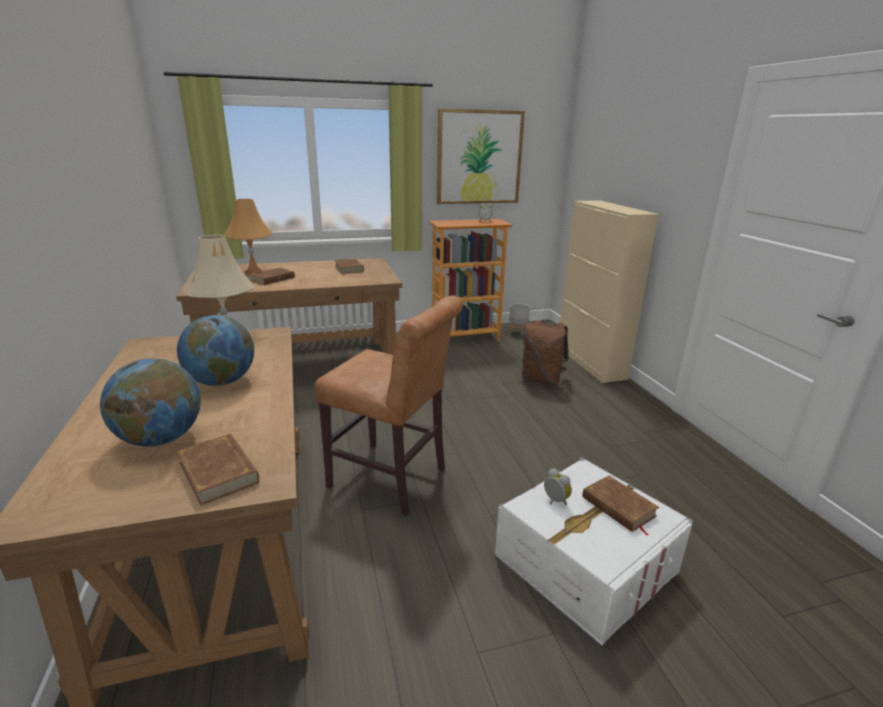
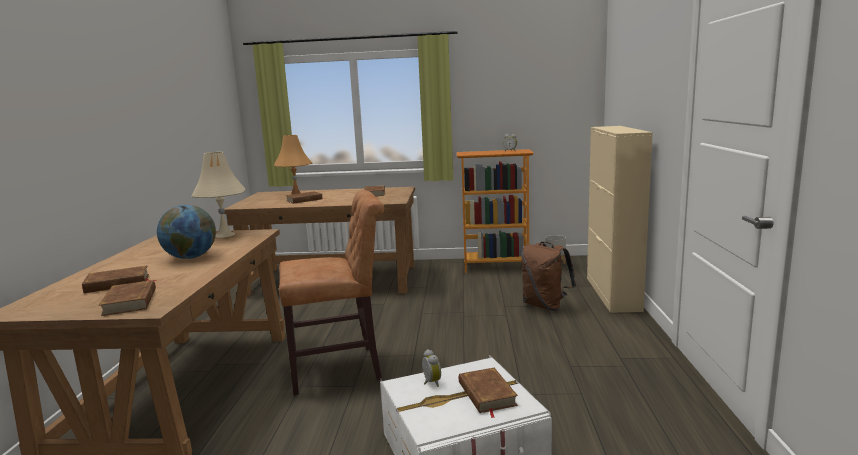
camera: 20 degrees right, 10 degrees down
(161, 439) = (118, 283): globe -> brown book
(393, 480) = (341, 369): brown chair -> brown chair turned 60 degrees counterclockwise
(479, 157) = (509, 93): picture -> none

